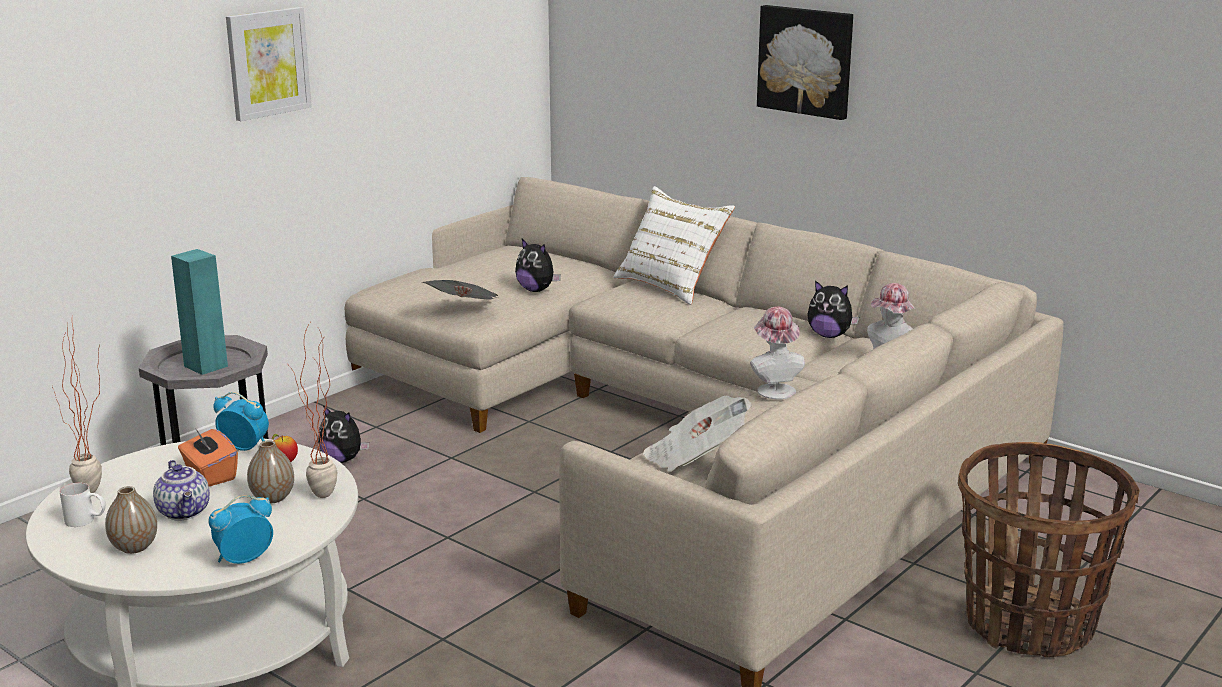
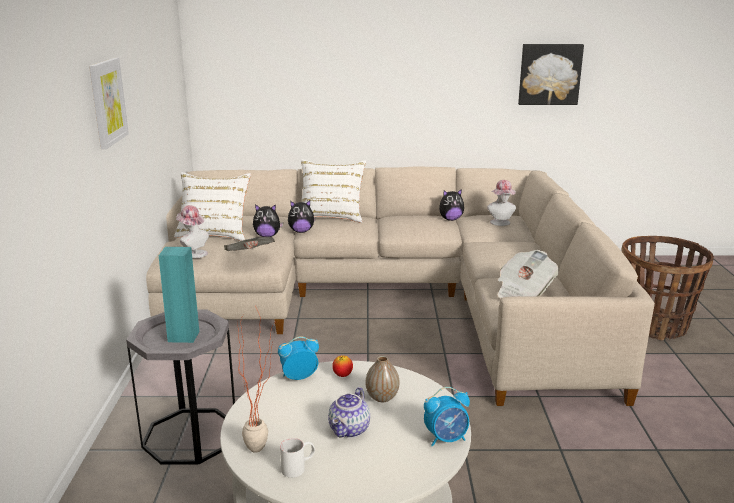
camera: 40 degrees left, 0 degrees up
(134, 547) = (368, 467): vase -> none
(185, 512) = (350, 430): teapot -> teapot turned 90 degrees clockwise
(210, 475) = (314, 402): orange tissue box -> none
(243, 559) = (446, 439): alarm clock -> alarm clock turned 120 degrees counterclockwise
(320, 500) = (410, 386): potted plant -> none
(343, 459) = (228, 379): plush toy -> plush toy (301, 231)
(482, 270) = (214, 233): none -> white pillow
(774, 389) = (485, 249): hat -> hat (193, 253)
(806, 61) = (387, 70): picture -> picture (549, 74)

